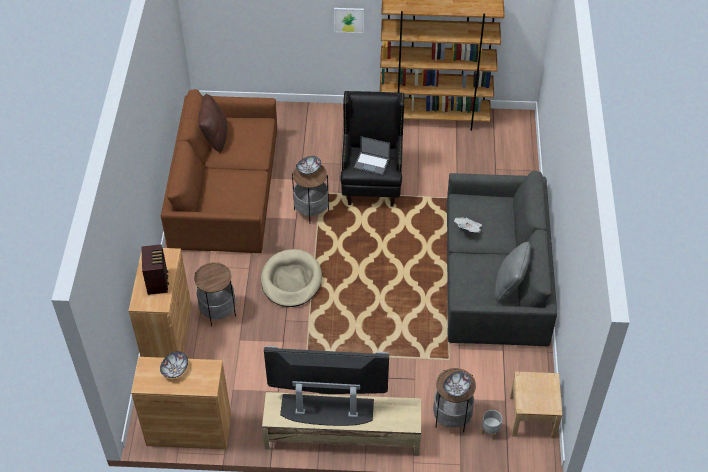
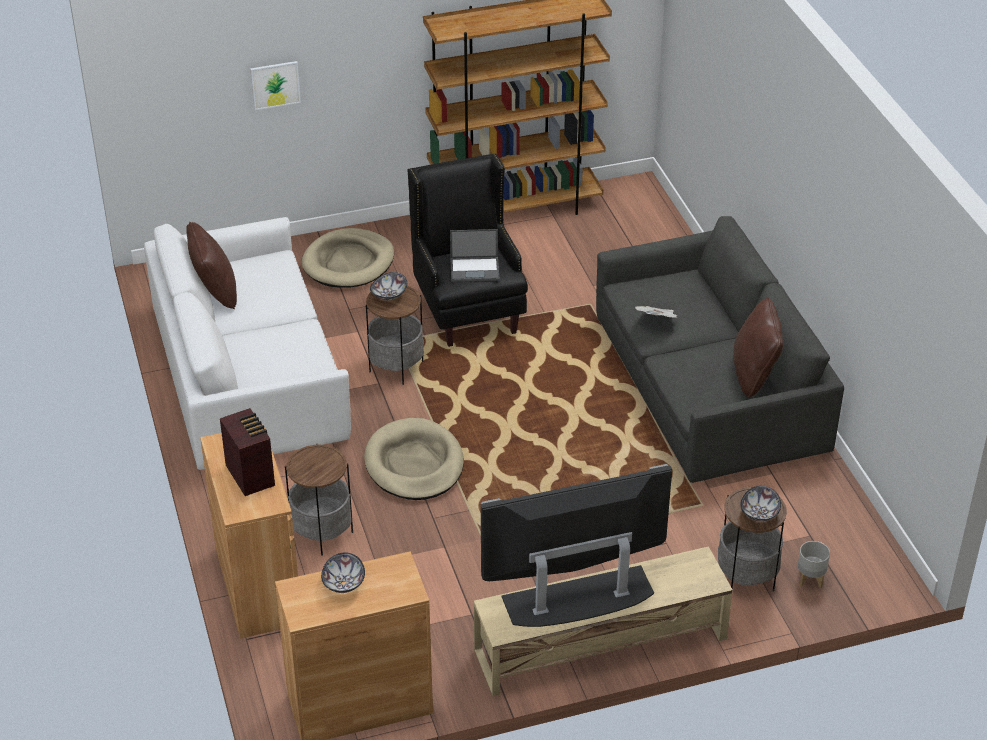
camera: 20 degrees left, 10 degrees down
(224, 190) = (248, 372): brown sofa -> white sofa
(316, 129) = (348, 262): none -> beige dog bed
(349, 19) = (373, 74): picture -> picture (275, 85)
(509, 286) = (754, 375): grey pillow -> brown pillow
(532, 416) = (858, 544): beige nightstand -> none

